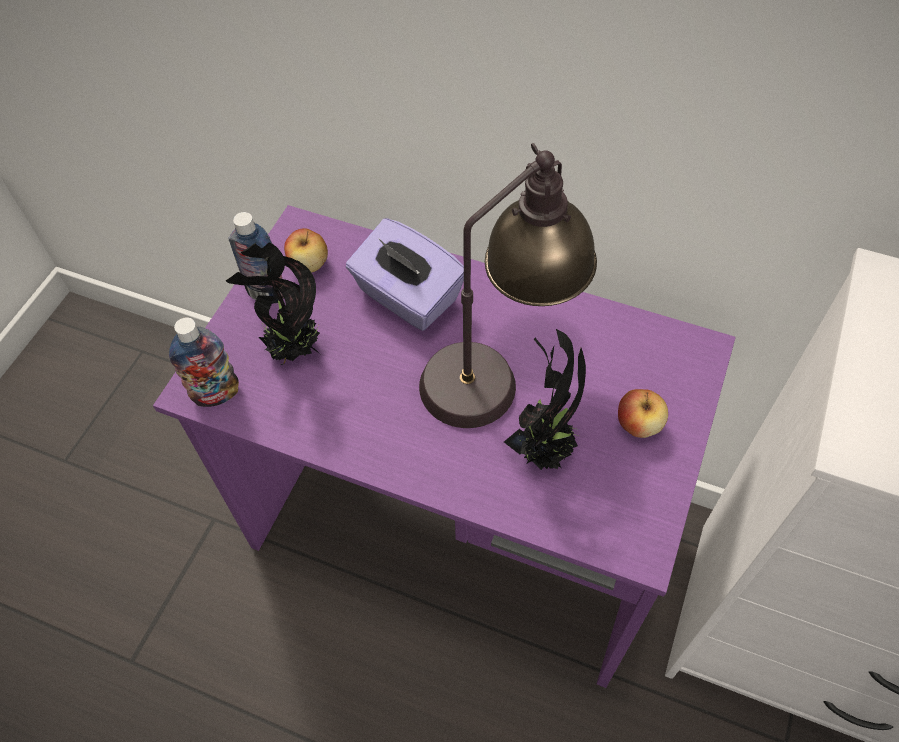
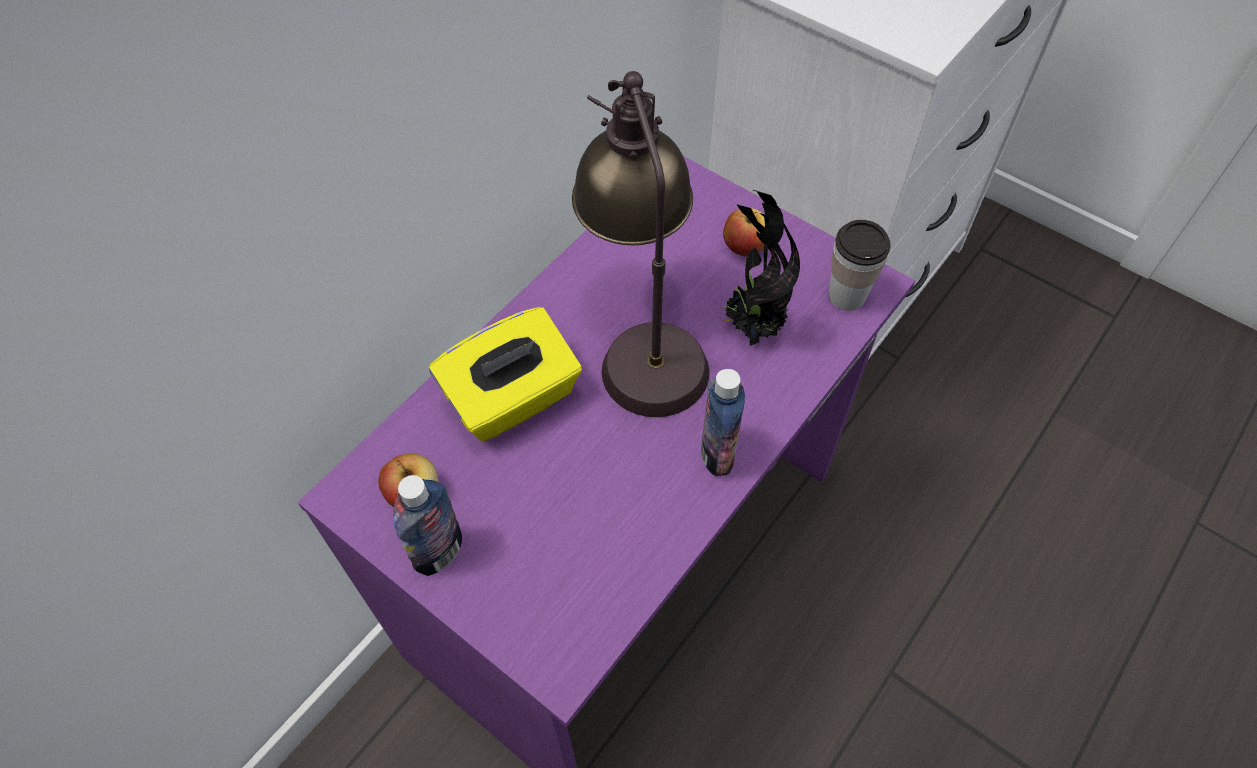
camera: 75 degrees left, 0 degrees up
(216, 394) = (577, 637): bottle -> bottle (717, 454)
(292, 351) = (544, 537): potted plant -> none
(407, 297) = (513, 399): purple tissue box -> yellow tissue box
(615, 527) = (847, 296): none -> cup

